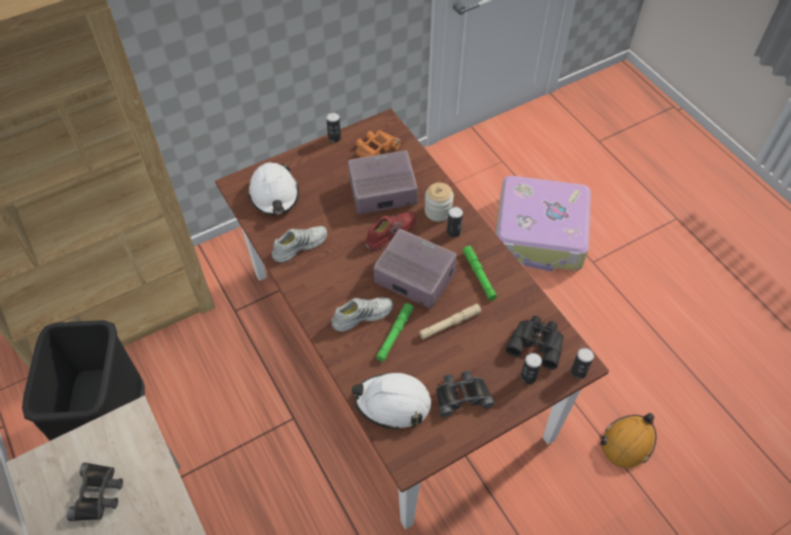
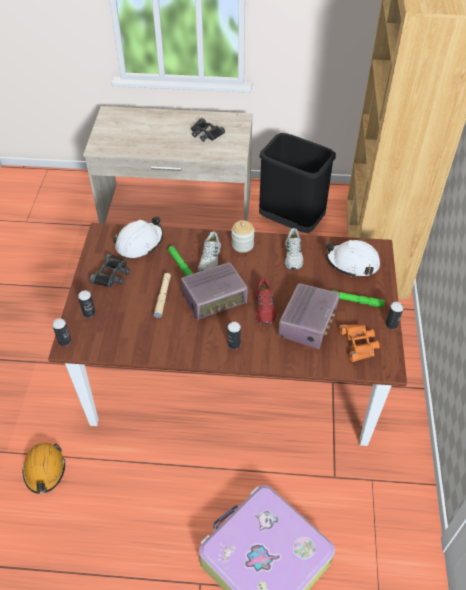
camera: 125 degrees right, 5 degrees down
(438, 211) = (261, 346): jar -> jar (242, 245)
(479, 275) = (184, 335): green flashlight -> green flashlight (356, 301)
(536, 342) = (105, 333): black binoculars -> none

